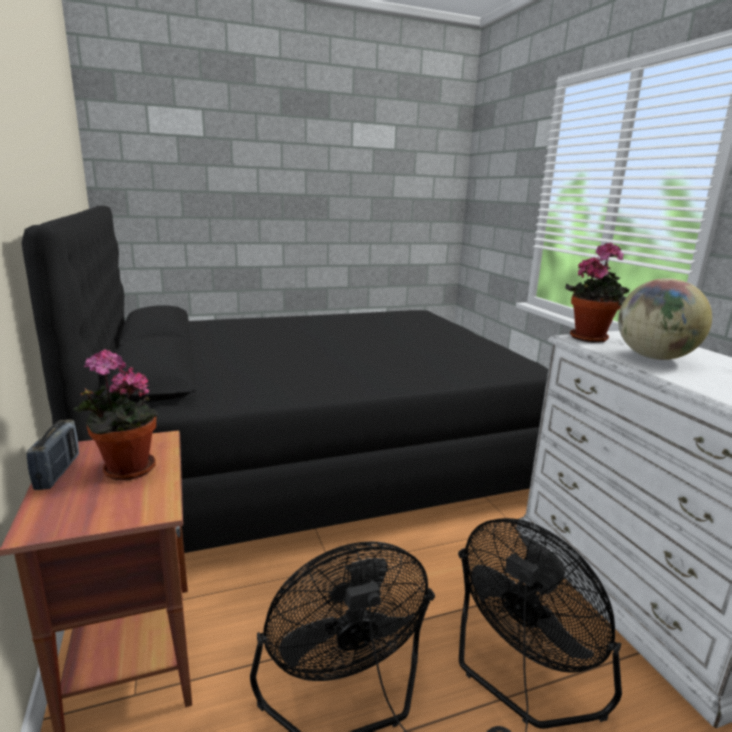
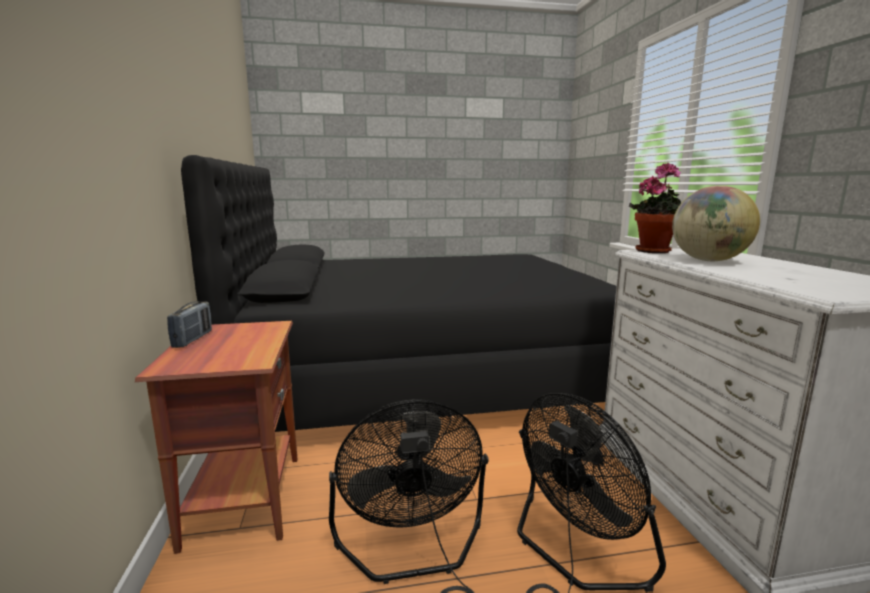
camera: 10 degrees right, 5 degrees down
(124, 470) = (241, 340): potted plant -> none

